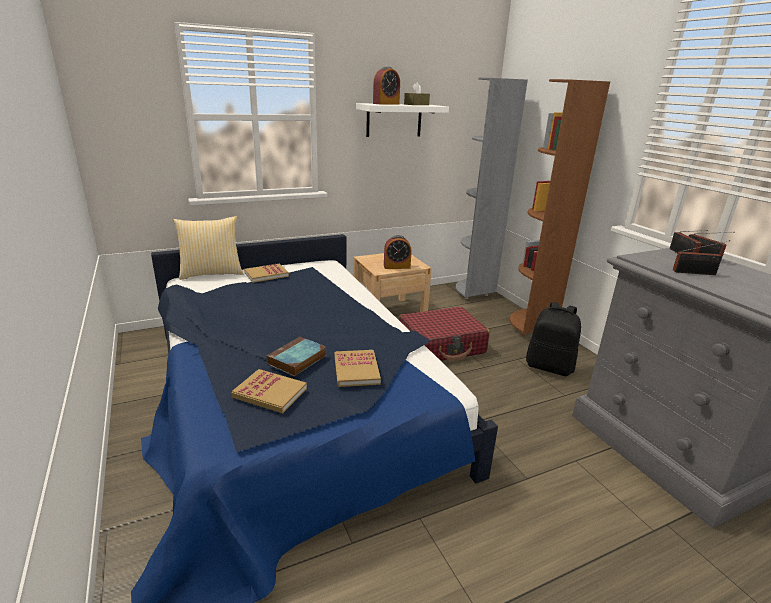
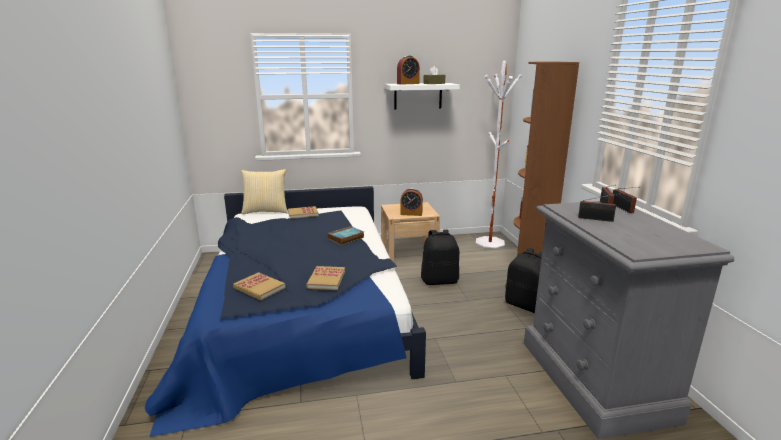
camera: 15 degrees right, 5 degrees down
(297, 360) = (288, 270): book -> book (345, 238)
(441, 345) = (439, 281): red suitcase -> black backpack
(471, 292) = (490, 242): grey bookcase -> white clothes rack

